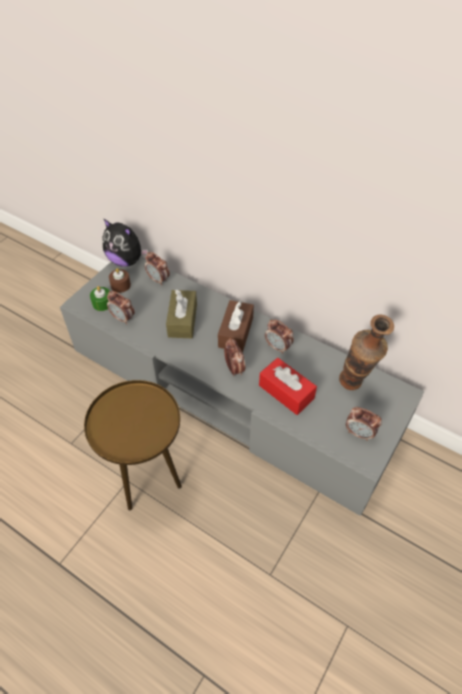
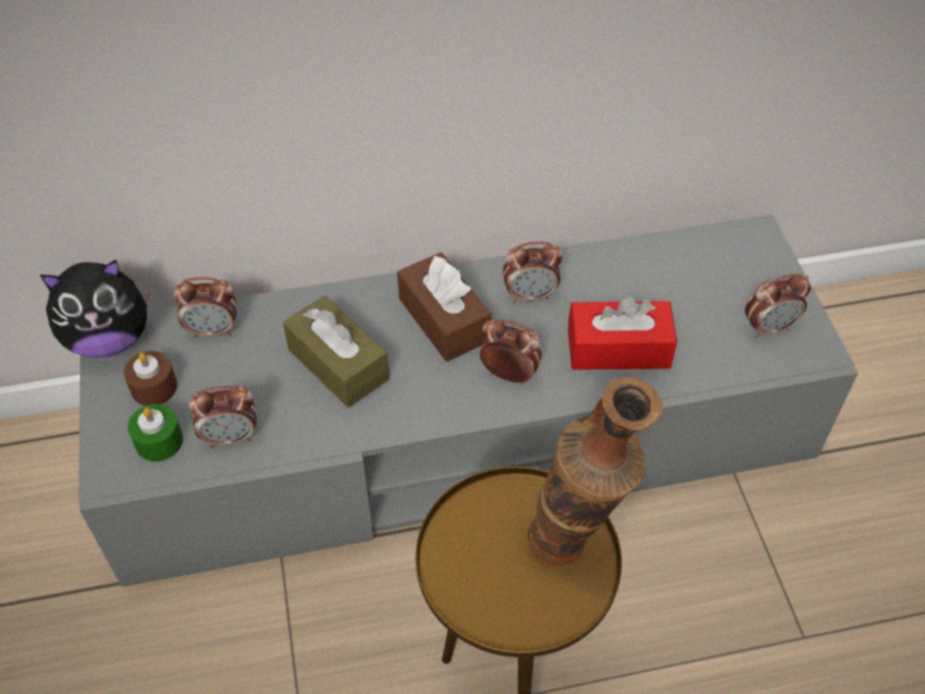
camera: 45 degrees left, 0 degrees up
(354, 387) = (691, 274): vase -> vase (575, 549)

